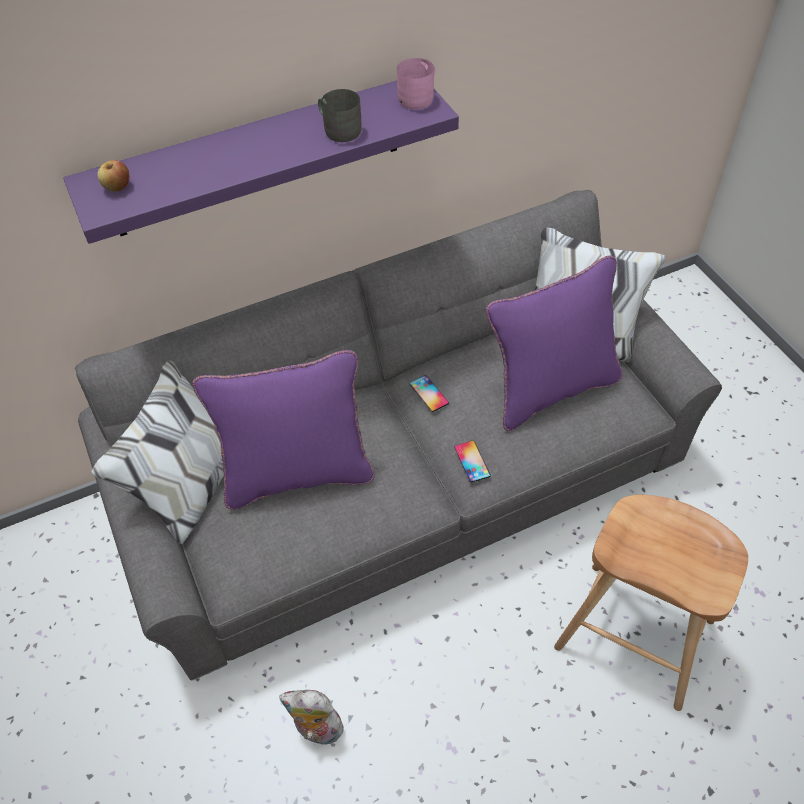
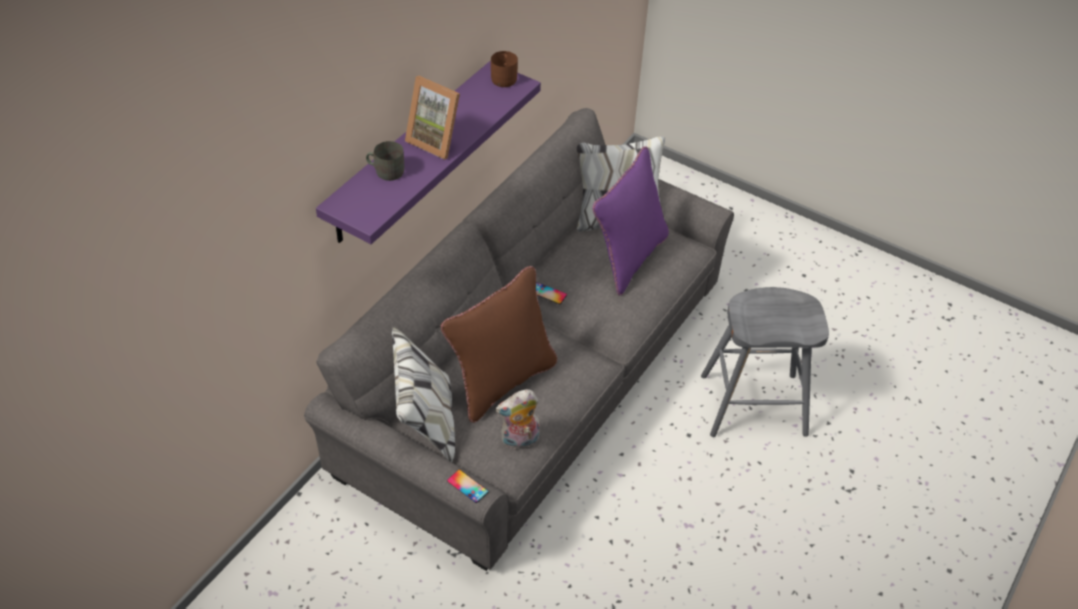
camera: 35 degrees left, 5 degrees down
(117, 187) = (363, 201): apple -> none
(268, 145) = (436, 140): none -> picture frame
(297, 475) = (501, 382): purple pillow -> brown pillow
(317, 730) = (595, 560): plush toy -> plush toy (519, 441)
(339, 129) = (473, 115): grey mug -> grey mug (386, 171)
(419, 97) = (505, 77): pink mug -> brown mug
(472, 461) = (610, 324): phone -> phone (467, 486)
(633, 634) = (753, 405): brown stool -> grey stool

